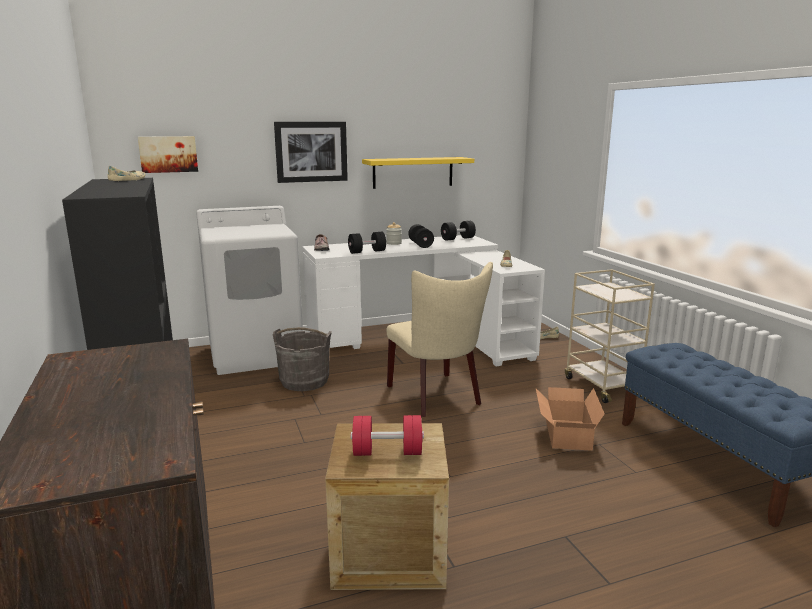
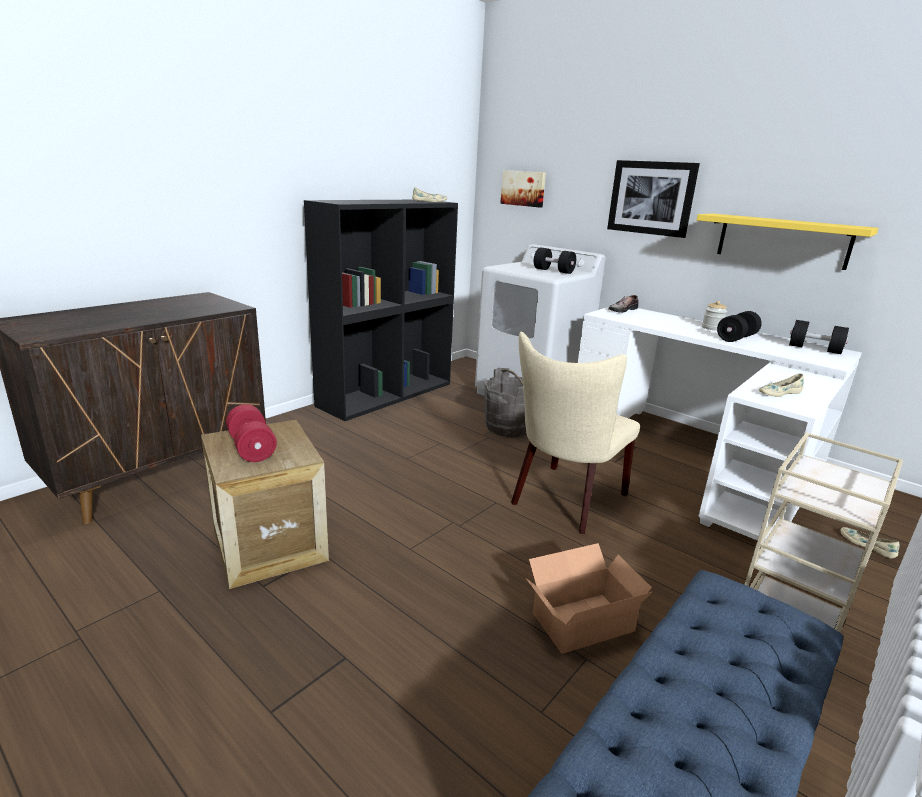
camera: 60 degrees right, 5 degrees up
(367, 252) = (650, 324): black dumbbell -> black dumbbell (553, 271)

